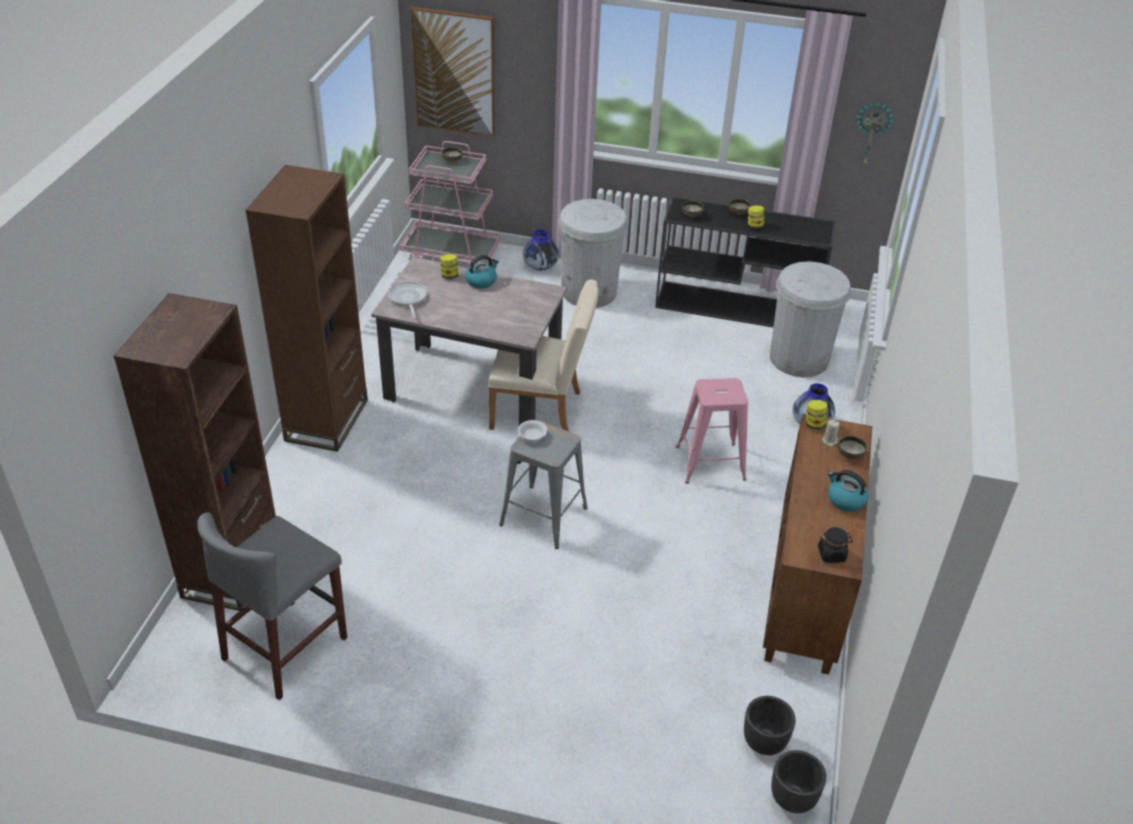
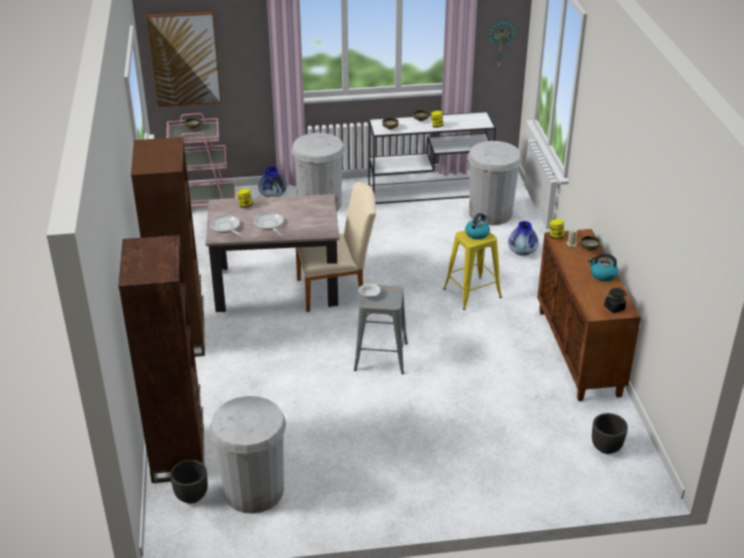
camera: 20 degrees left, 5 degrees down
(285, 648) = (253, 491): grey stool -> white trash can
(461, 309) = (269, 225): none -> frying pan
(481, 281) = (271, 204): kettle -> kettle (477, 234)
(710, 463) = (472, 293): pink stool -> yellow stool
(738, 307) = (430, 190): black console table -> white console table
(793, 800) = (642, 473): black planter -> black planter (192, 496)

